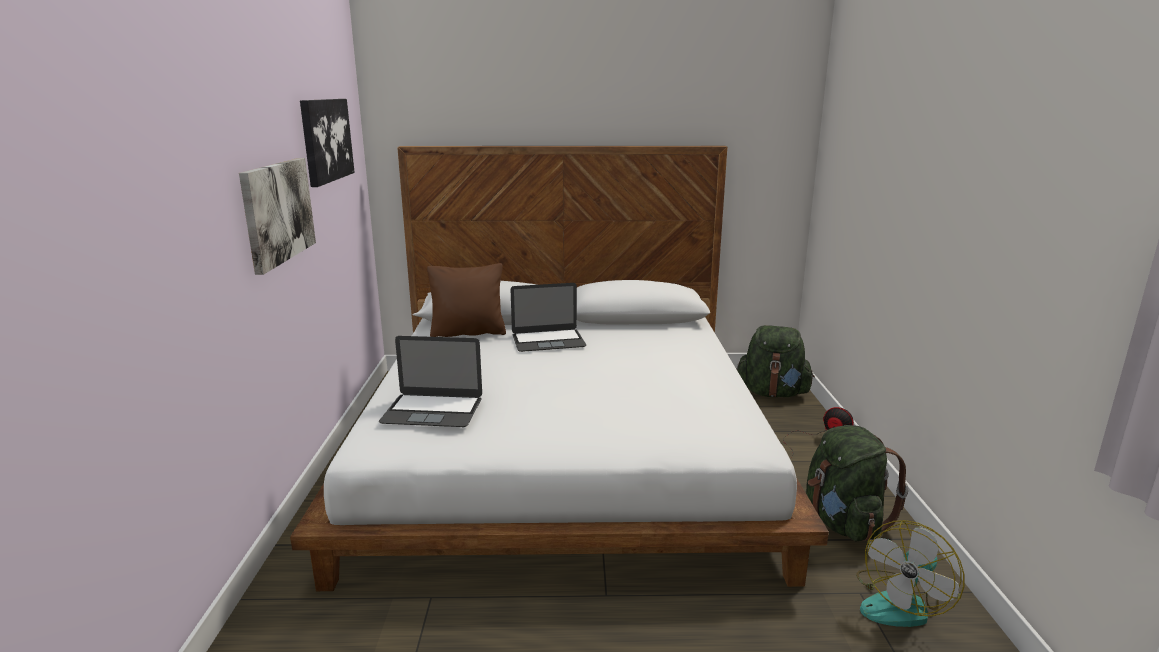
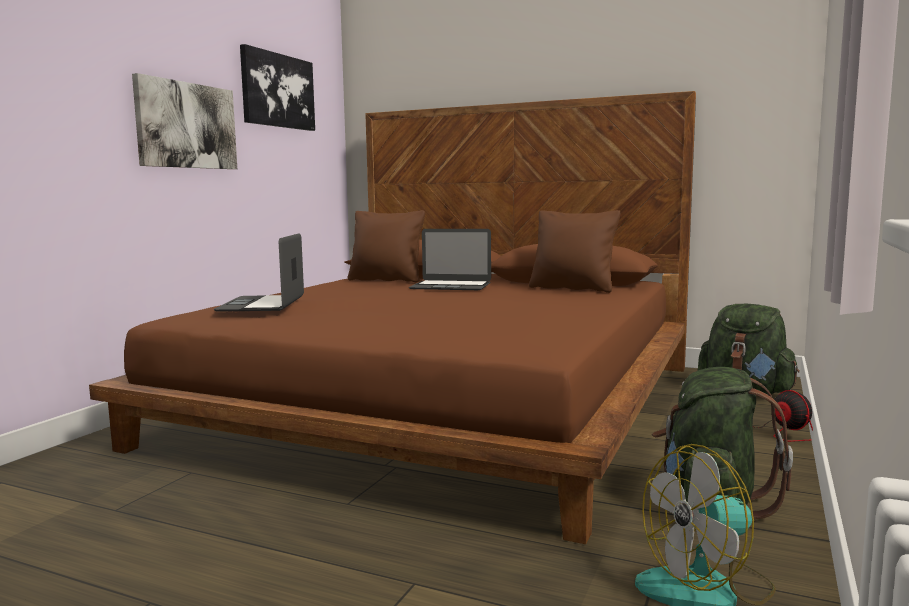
camera: 25 degrees right, 10 degrees down
(432, 410) = (262, 304): laptop -> laptop turned 60 degrees clockwise
(563, 452) = (442, 403): white bed -> brown bed
(653, 332) = (572, 288): none -> brown pillow

